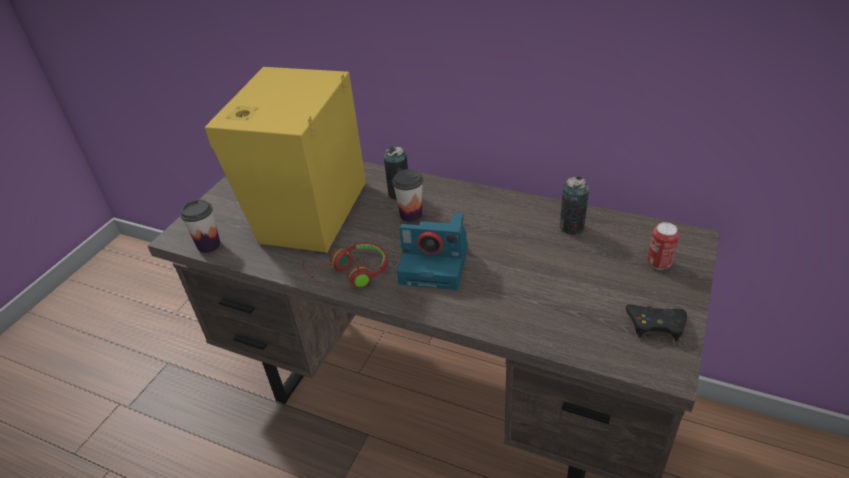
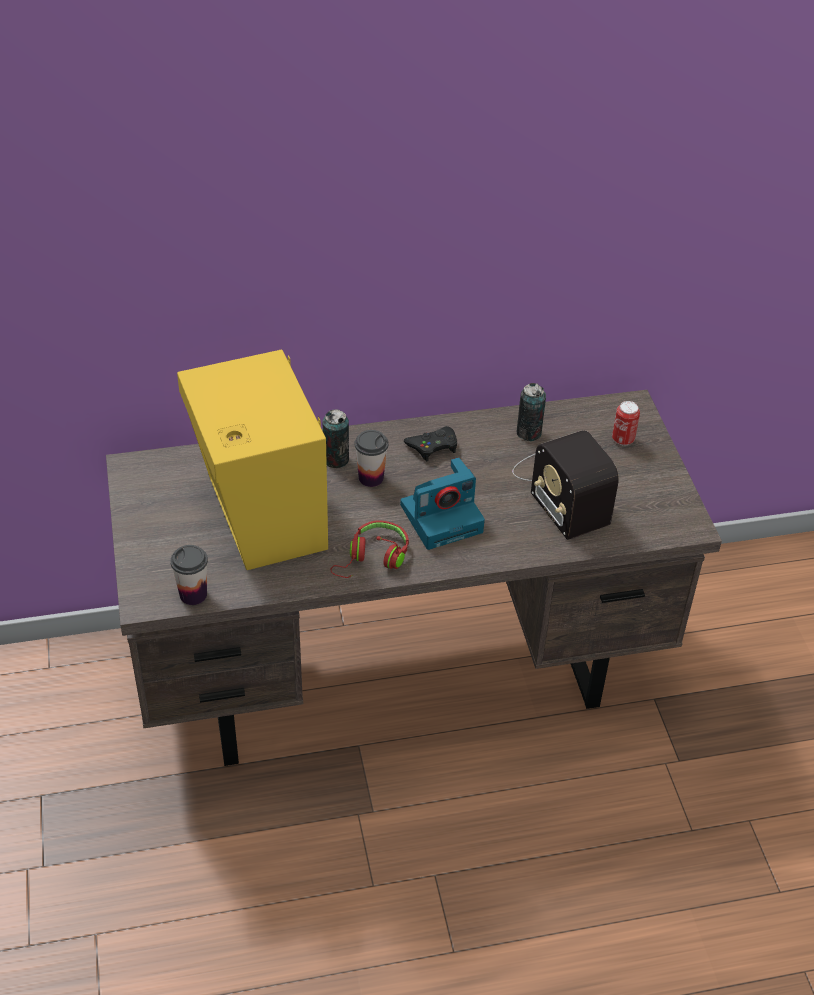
camera: 40 degrees left, 5 degrees up
(561, 282) = (561, 489): none -> radio
(656, 324) = (657, 494): black game controller -> black game controller (433, 446)

